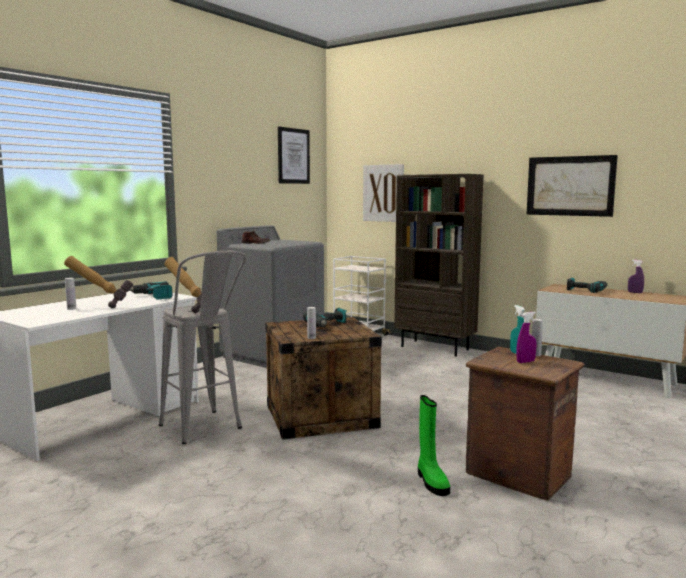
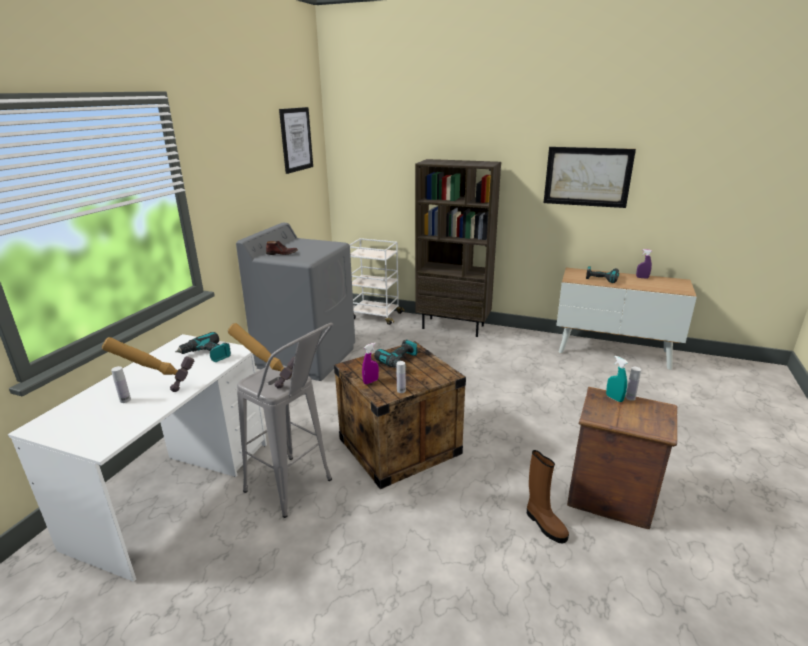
camera: 15 degrees left, 15 degrees up
(383, 193) = (392, 175): picture -> none
(431, 482) = (544, 524): green boot -> brown boot
(525, 362) = (631, 413): purple spray bottle -> purple spray bottle (370, 381)

